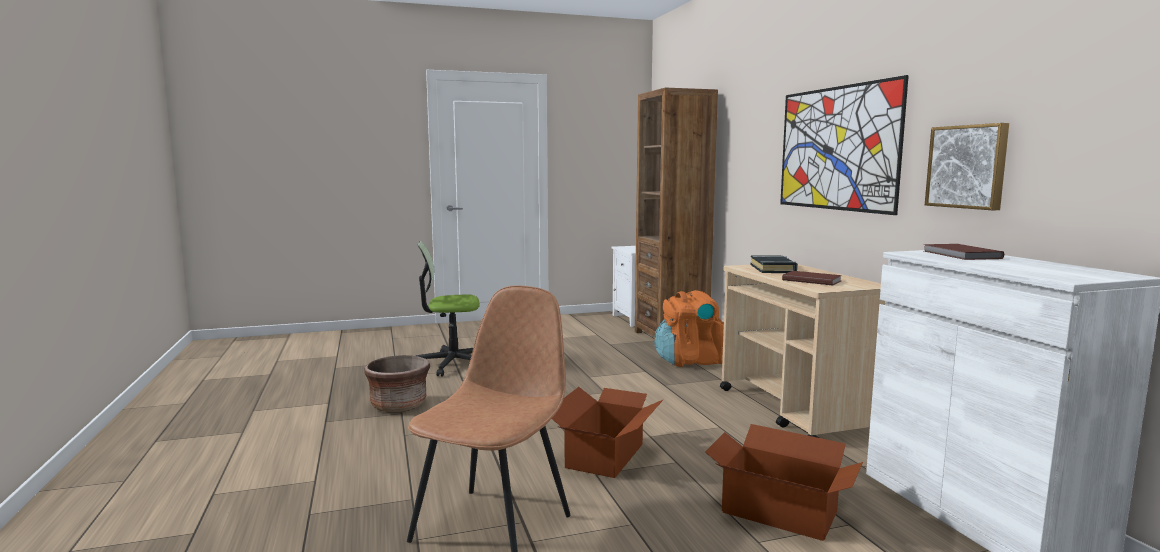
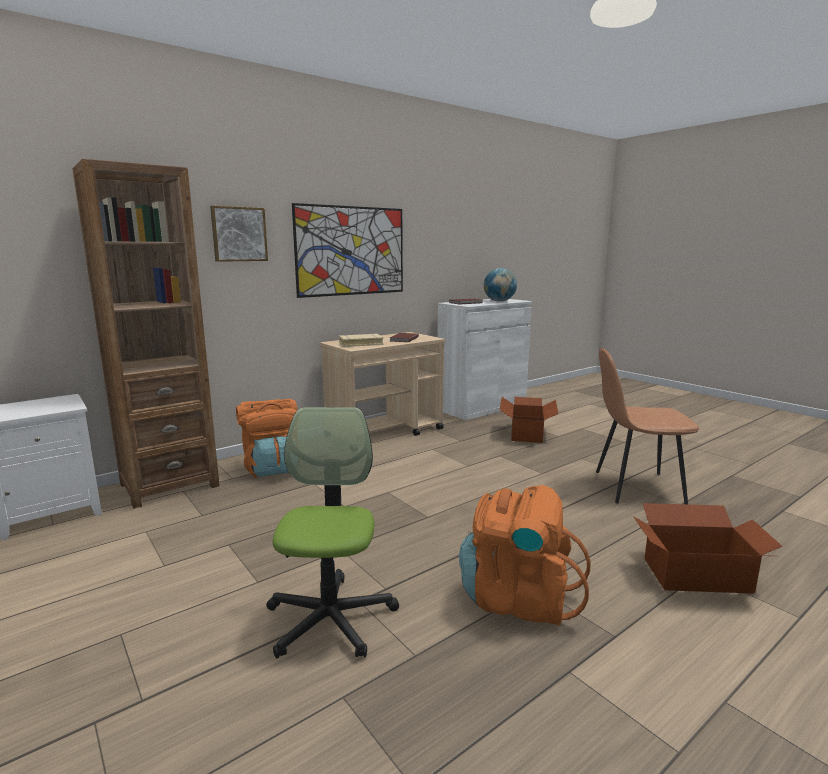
camera: 110 degrees left, 5 degrees up
(399, 405) = (517, 599): brown planter -> orange backpack
(451, 364) = (330, 619): office chair -> office chair turned 150 degrees counterclockwise
(606, 455) = (513, 474): cardboard box -> cardboard box (695, 574)
(773, 269) = (360, 343): black book -> beige book
(968, 166) = (436, 262): picture -> picture (239, 234)
(1022, 268) = (499, 301): none -> globe

